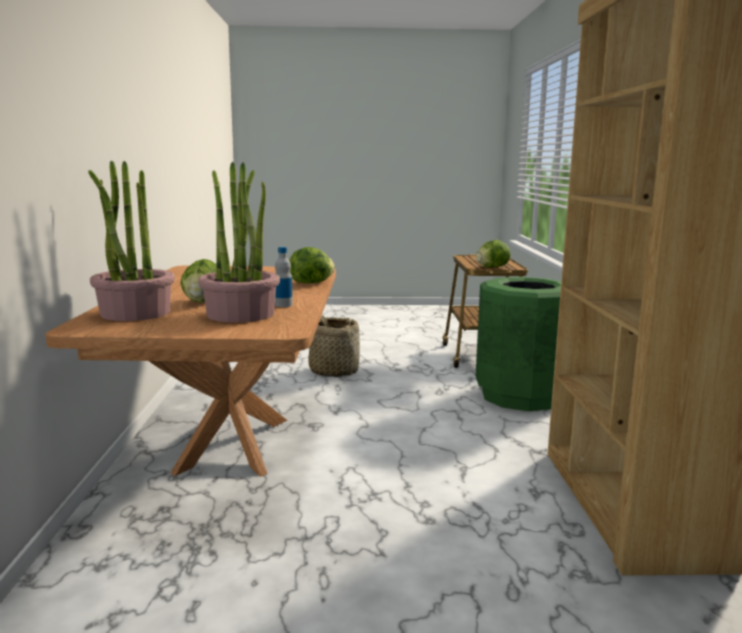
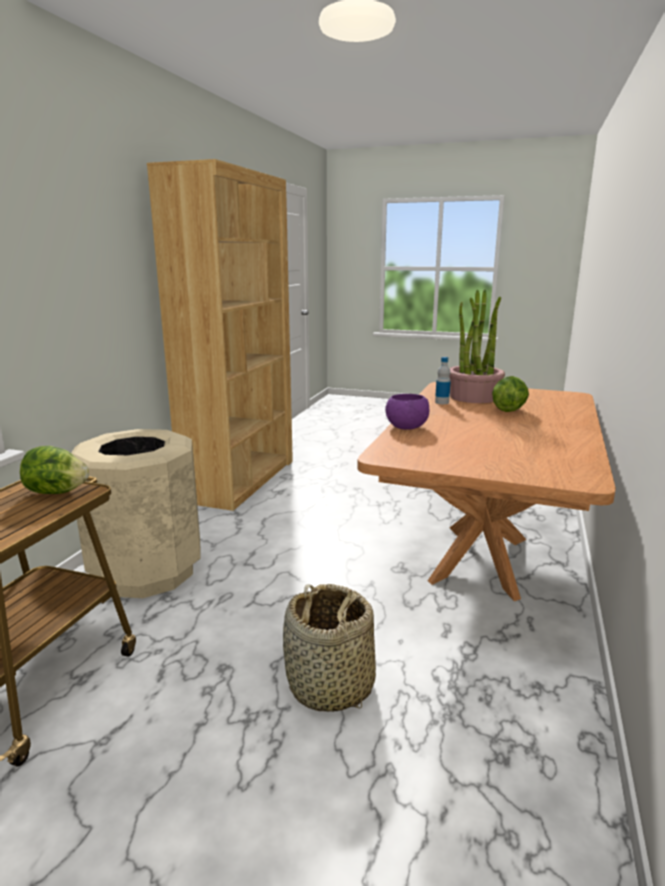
camera: 160 degrees left, 5 degrees up
(135, 313) = (553, 403): potted plant -> none
(311, 283) = (407, 427): lettuce -> purple bowl
(520, 396) = (147, 572): green trash can -> beige trash can

